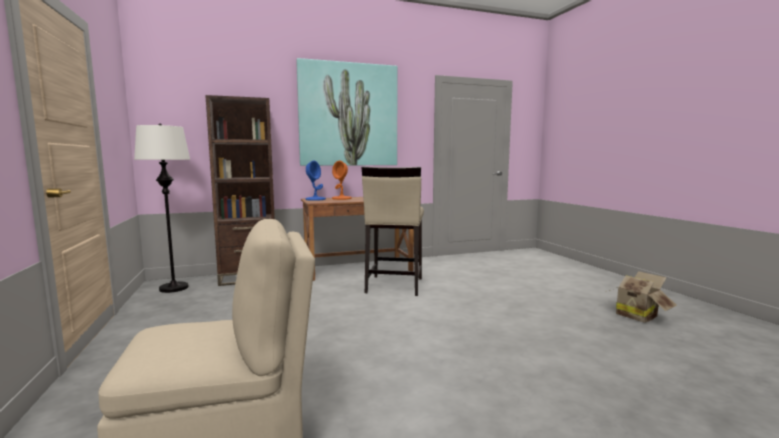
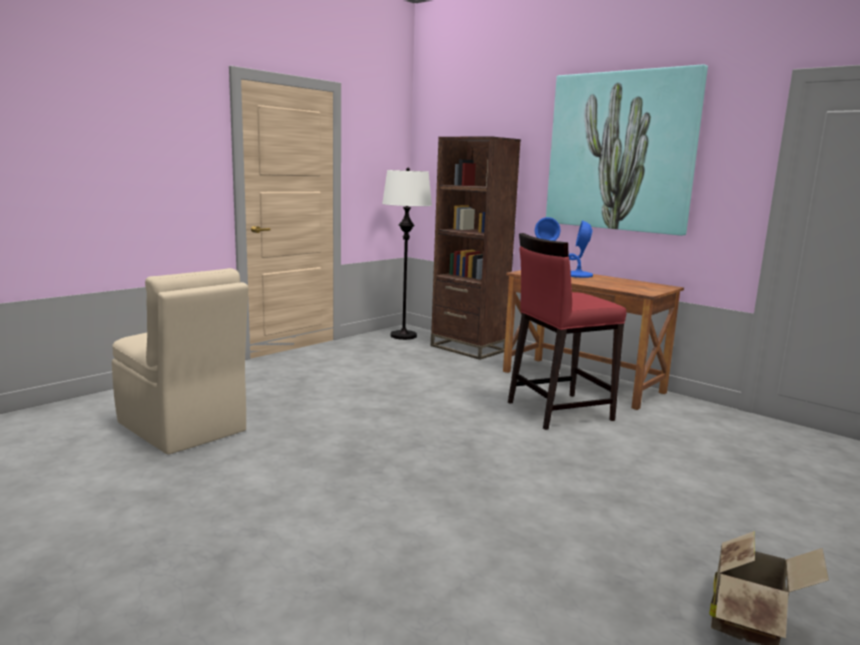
camera: 60 degrees right, 5 degrees up
(341, 198) = (578, 275): orange table lamp -> blue table lamp
(394, 285) = (558, 411): beige stool -> red stool

